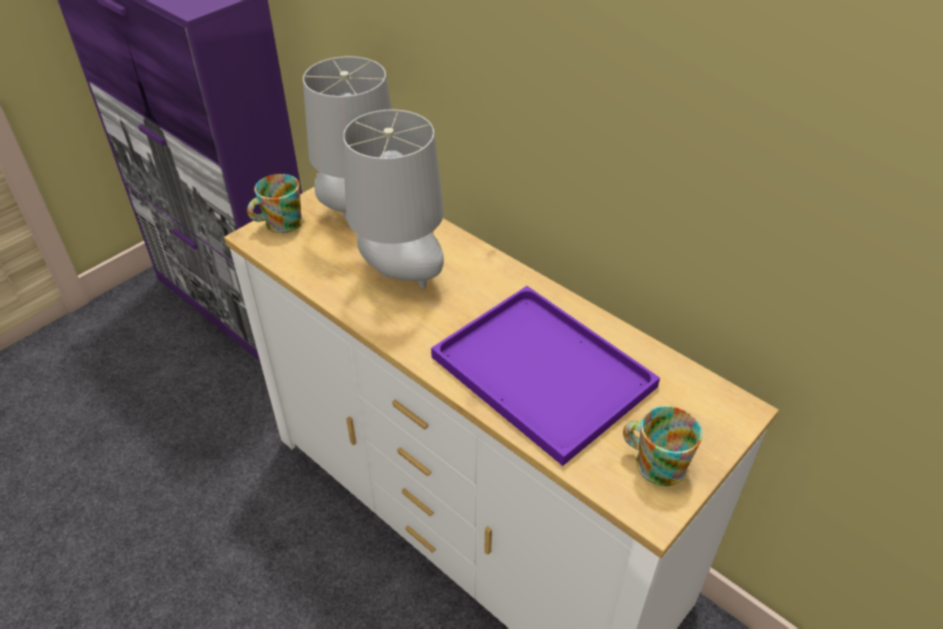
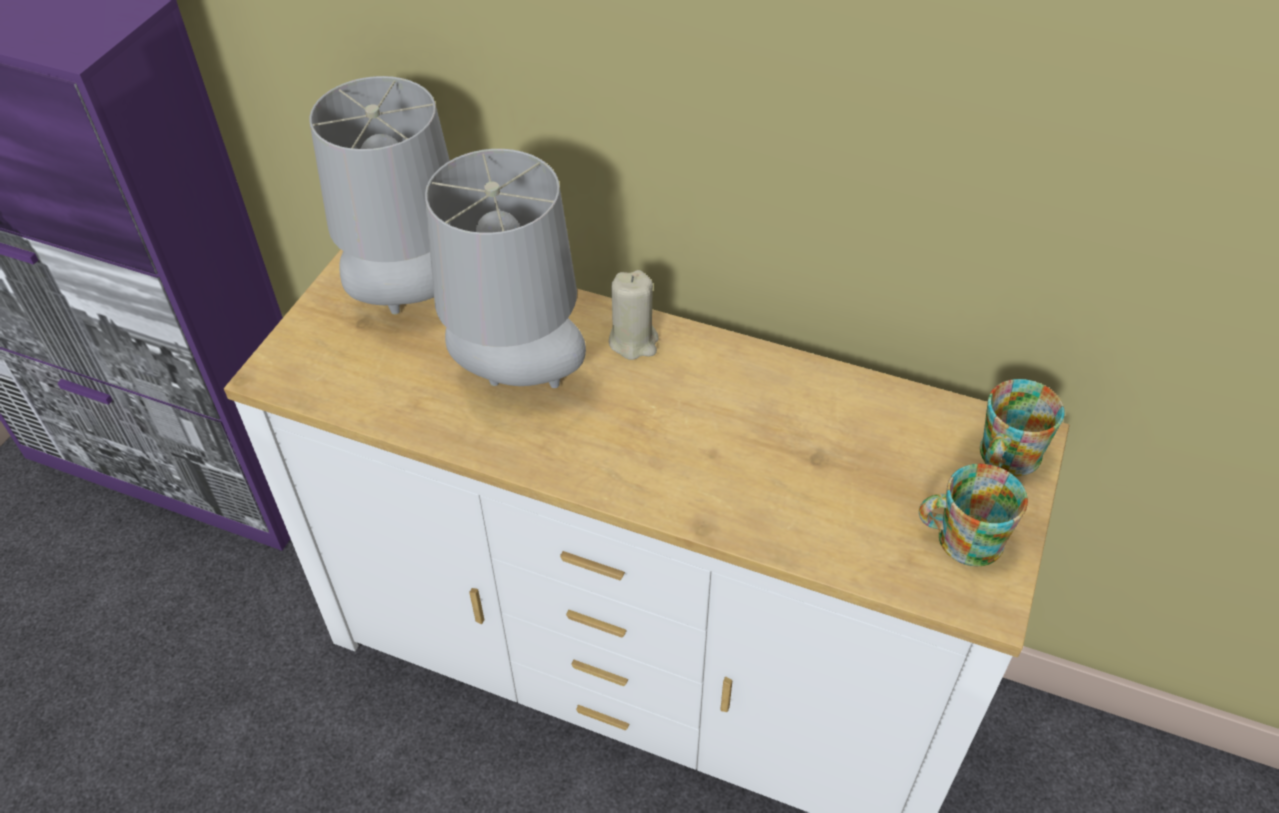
camera: 20 degrees left, 5 degrees up
(278, 223) = (297, 345): mug -> mug (1003, 458)
(488, 273) = (634, 341): none -> beige candle
(538, 371) = (764, 460): purple tray -> none

